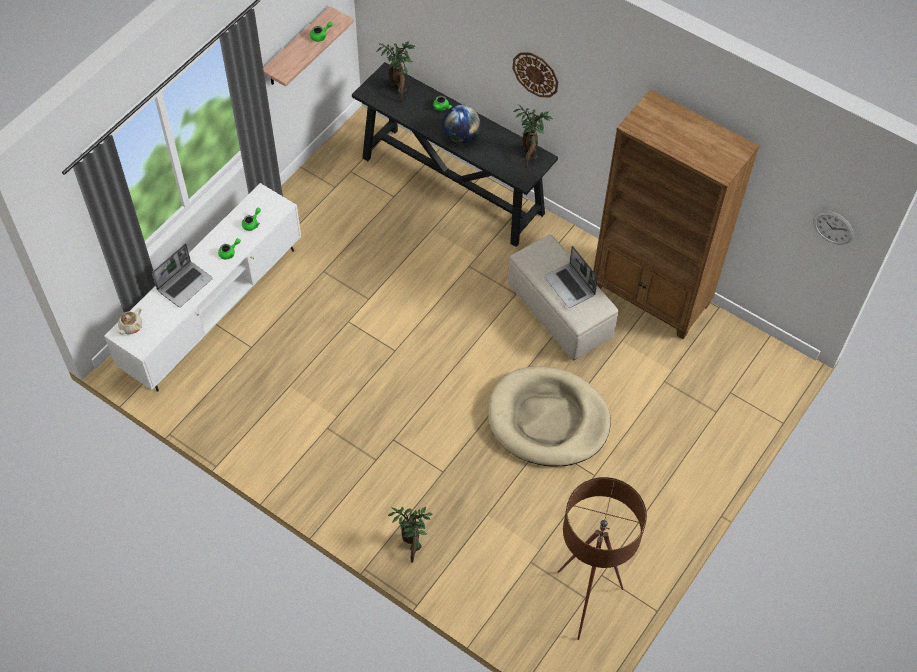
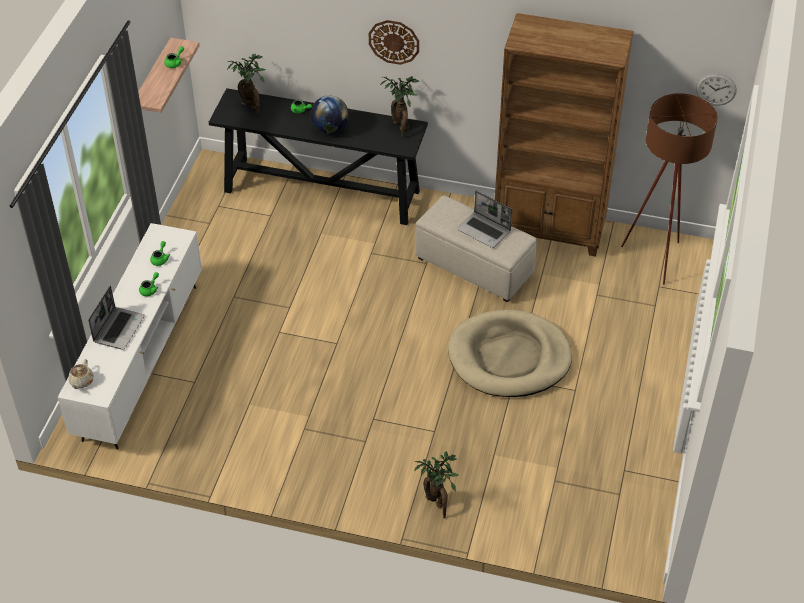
camera: 20 degrees left, 10 degrees down
(583, 608) = (622, 503): brown floor lamp -> brown floor lamp (655, 263)

